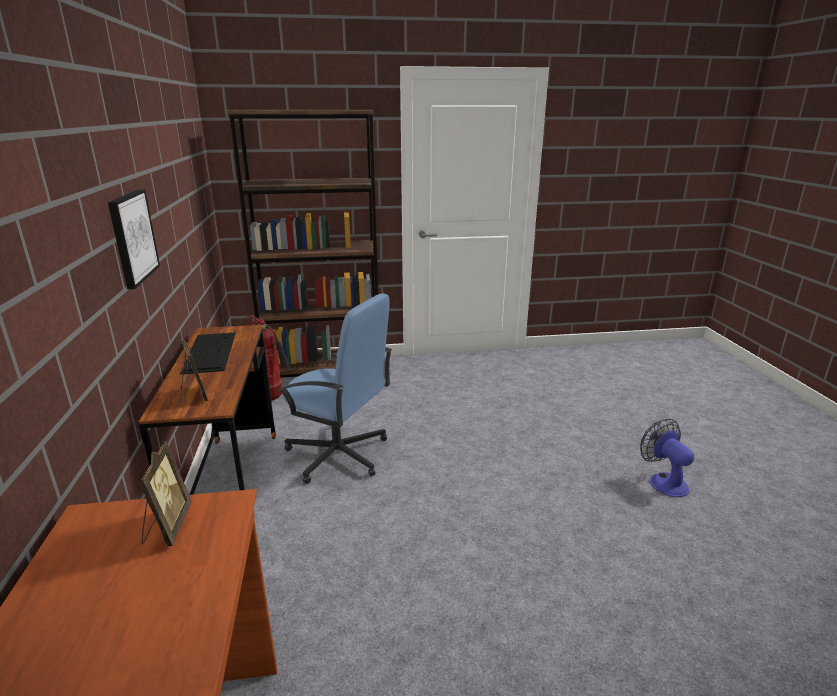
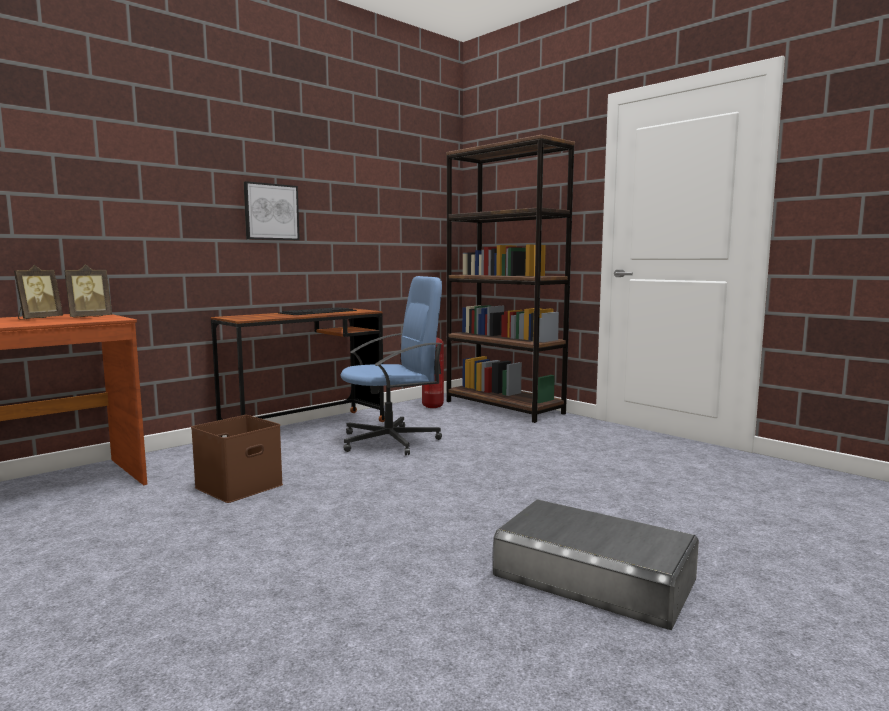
camera: 55 degrees right, 15 degrees down
(194, 396) = (252, 316): picture frame -> picture frame (39, 319)
(339, 454) = (391, 441): blue office chair -> blue office chair turned 105 degrees counterclockwise
(361, 589) = (239, 485): none -> brown storage box
(663, 481) = (593, 577): fan -> grey storage box

